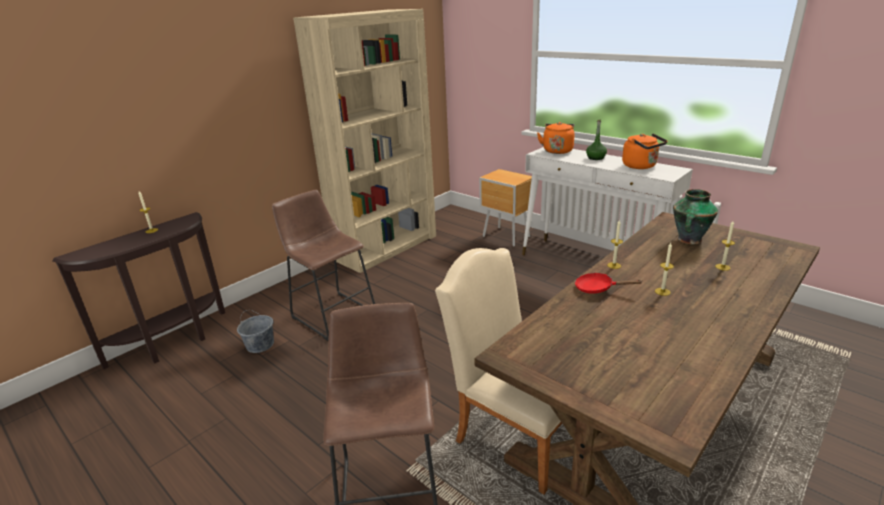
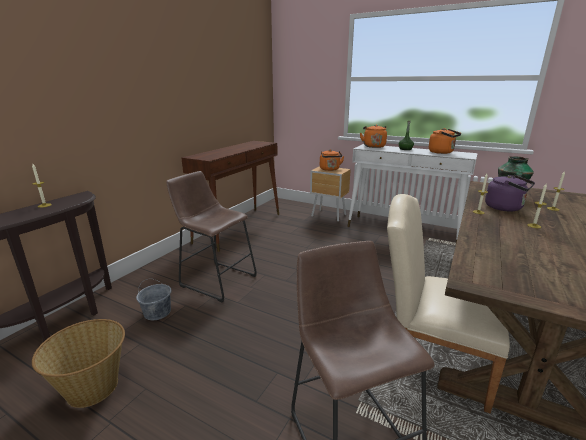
camera: 15 degrees left, 5 degrees down
(183, 410) = (93, 387): none -> basket
(386, 247) = (239, 227): beige bookcase -> brown console table
(506, 177) = (330, 169): none -> orange kettle
(598, 288) = (485, 227): red frying pan -> none
(658, 261) = (505, 208): none -> purple kettle

